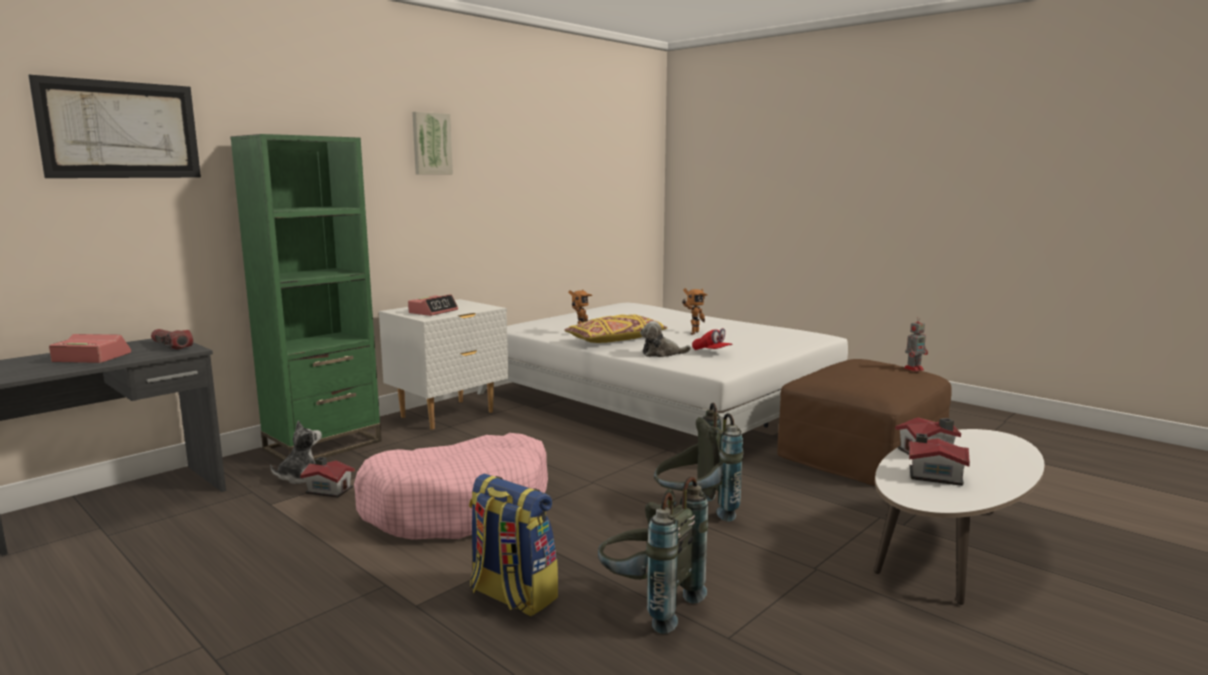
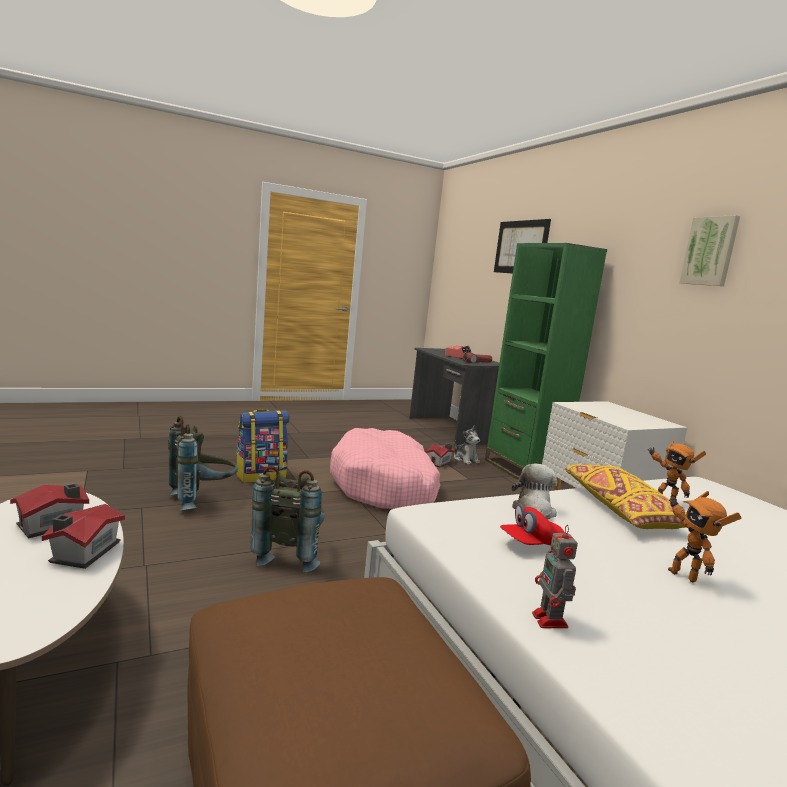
camera: 110 degrees right, 0 degrees up
(433, 311) = (601, 409): alarm clock -> none
(914, 369) = (301, 733): toy robot -> toy robot (550, 621)

